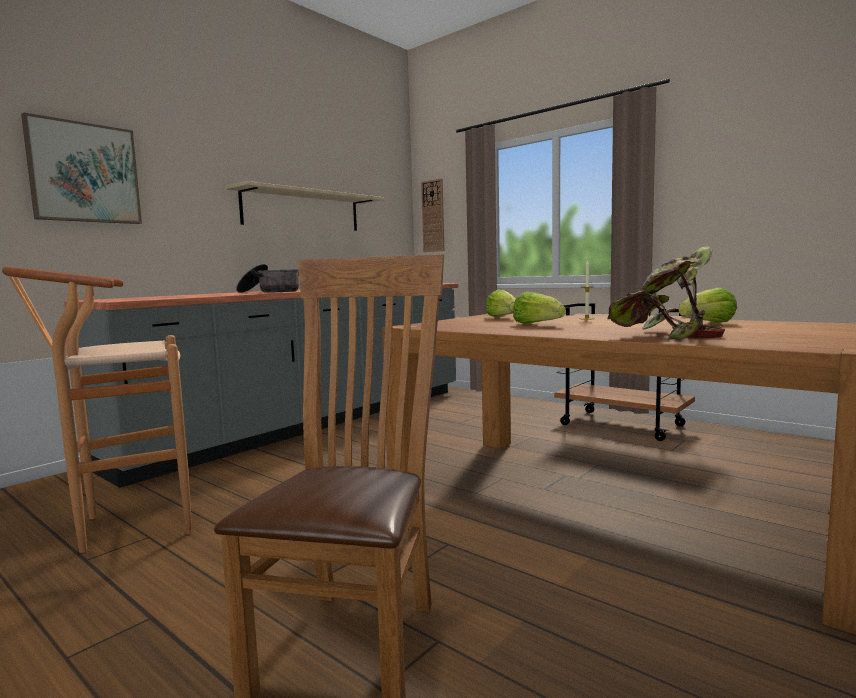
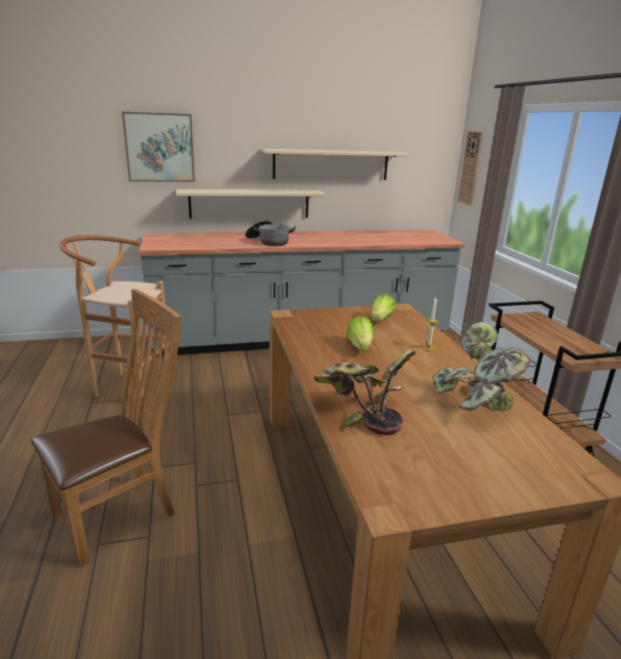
camera: 35 degrees right, 15 degrees up
(215, 256) = (250, 203): none -> beige shelf
(708, 323) = (475, 403): lettuce -> potted plant

